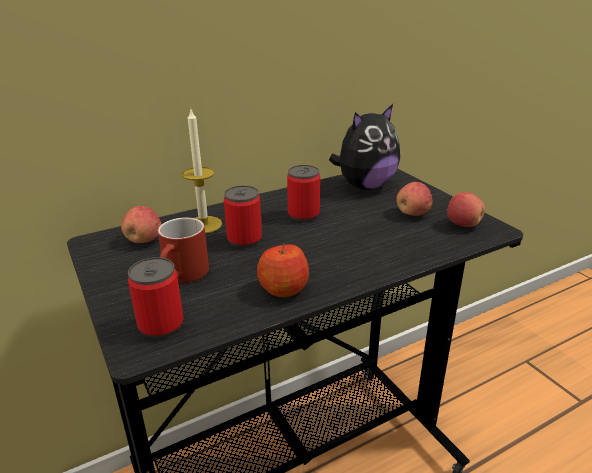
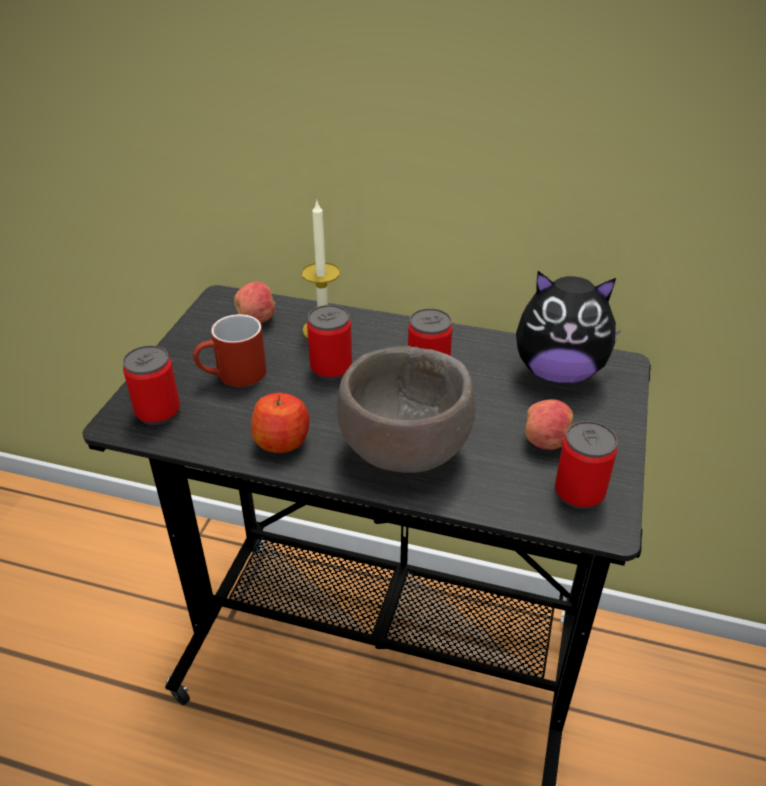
camera: 45 degrees right, 10 degrees up
(360, 253) = (406, 451): none -> brown bowl
(463, 224) = (579, 493): apple -> can

